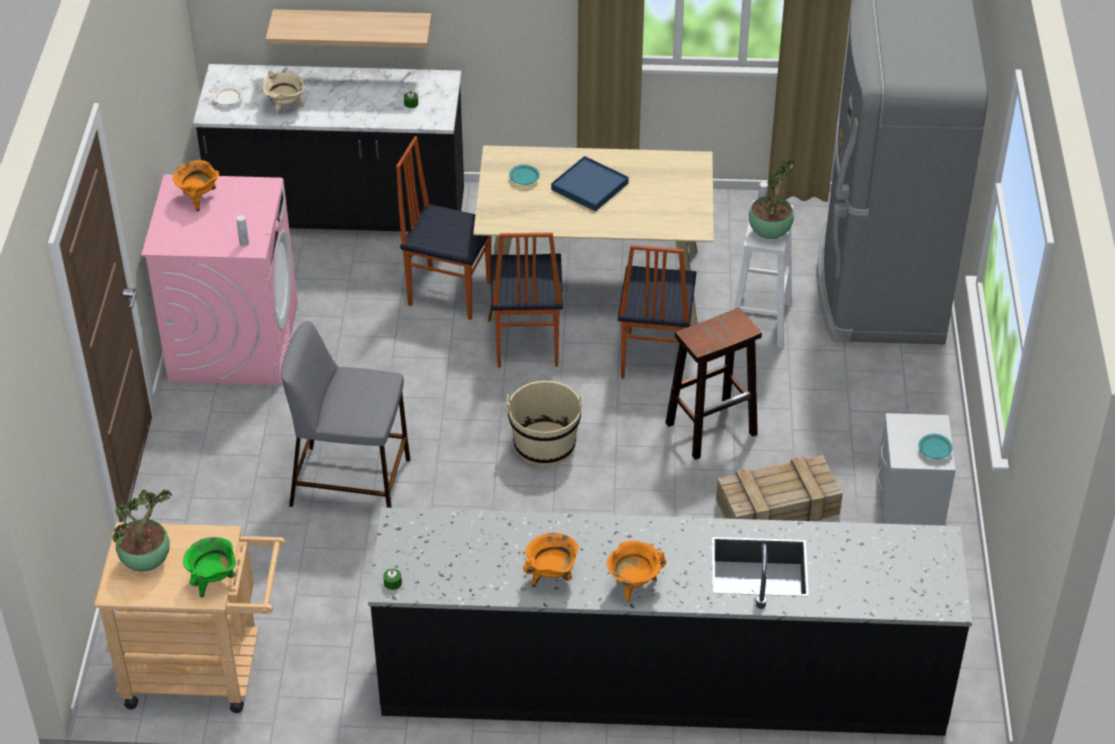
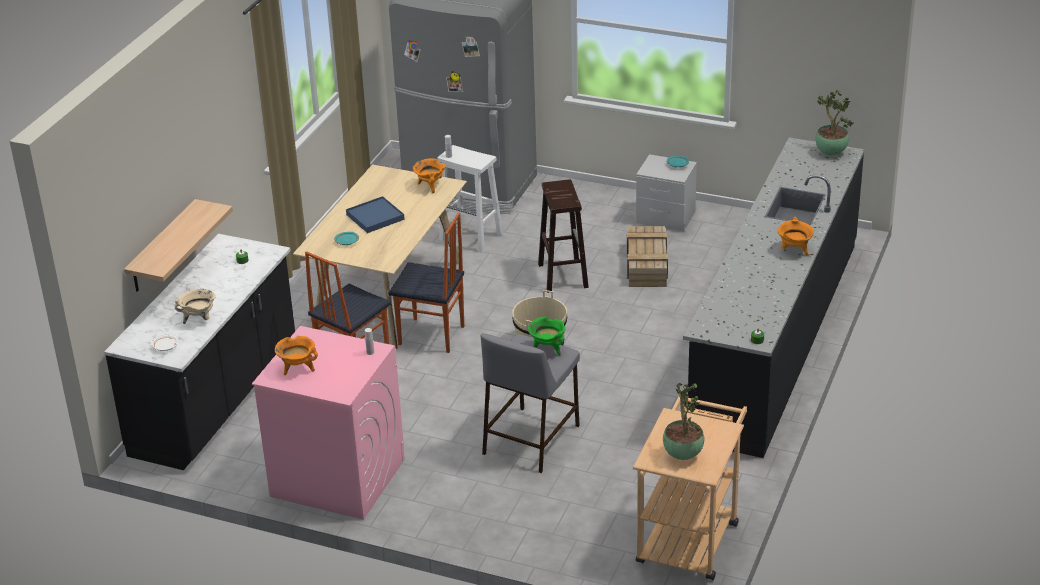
camera: 70 degrees left, 10 degrees down
(213, 581) = (715, 425): green cooking pot -> green cooking pot (547, 348)
(551, 576) = (775, 278): orange cooking pot -> orange cooking pot (430, 186)
(653, 358) = (480, 285): chair -> none
(770, 233) = (475, 158): potted plant -> potted plant (830, 152)

